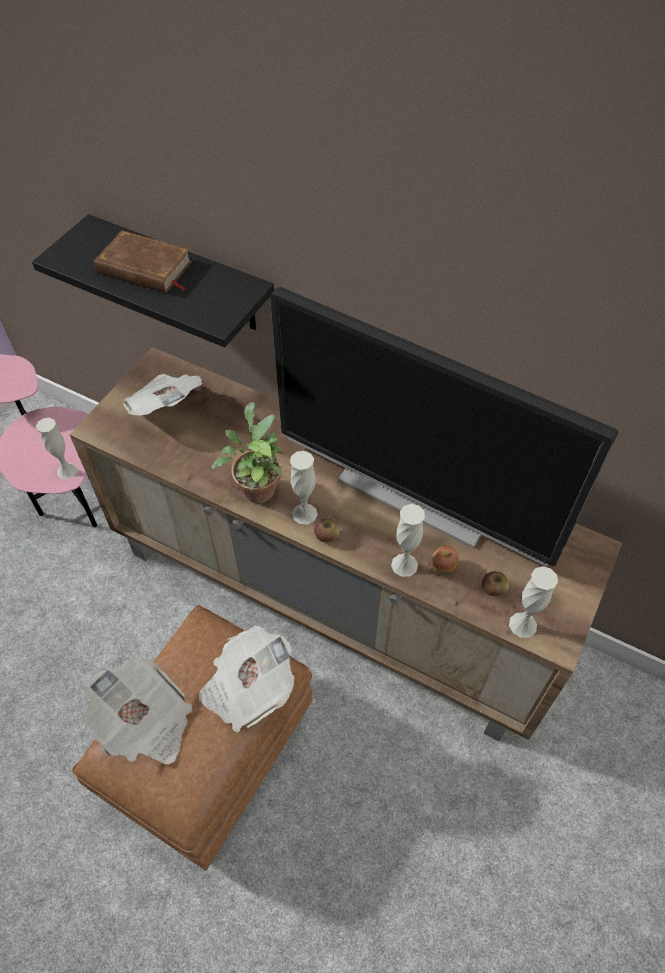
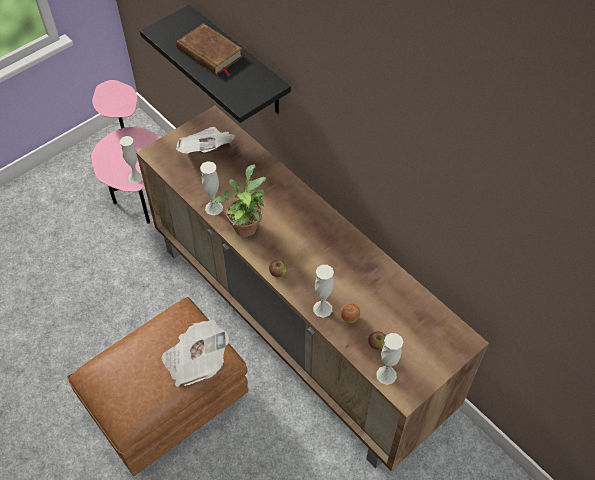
camera: 20 degrees right, 0 degrees up
(145, 723) = (121, 361): newspaper -> none
(304, 513) = (269, 253): white vase -> white vase (214, 208)
(415, 496) = (352, 264): television -> none

